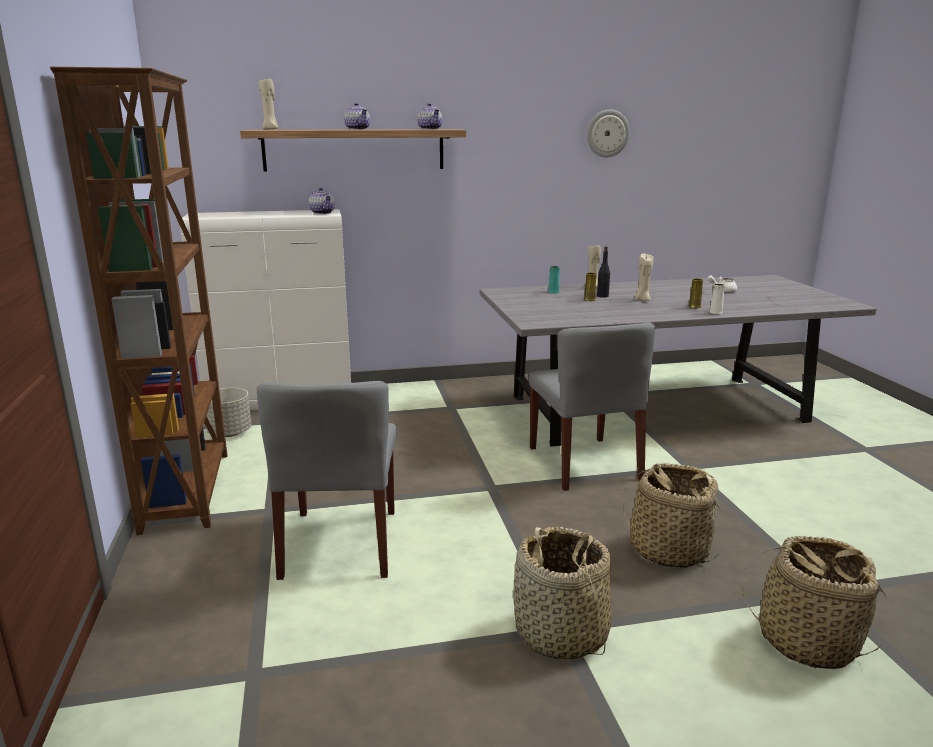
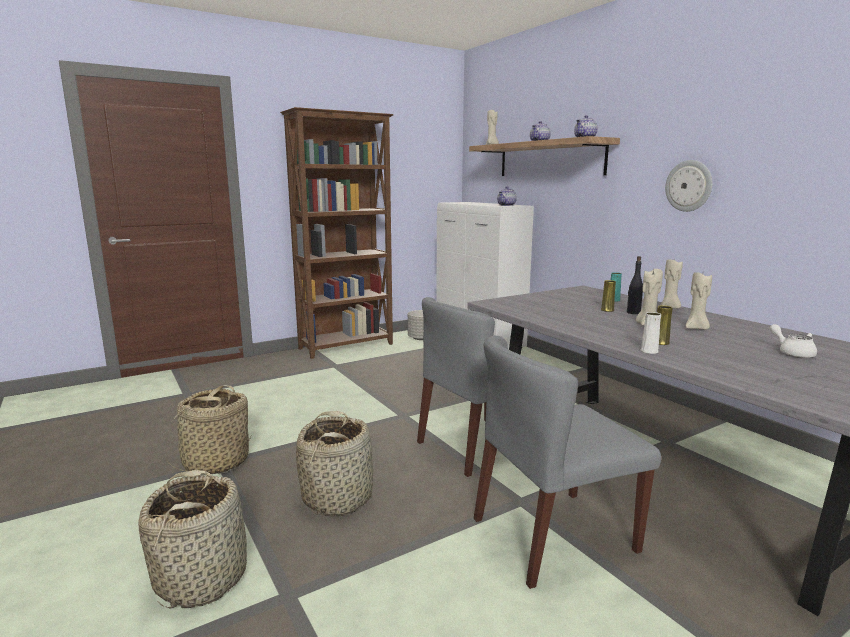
camera: 70 degrees right, 5 degrees down
(341, 544) = (305, 387): grey chair -> grey chair (553, 535)
(607, 133) = (783, 131): wall clock -> wall clock (689, 186)
(658, 293) = (696, 328): none -> beige candle

